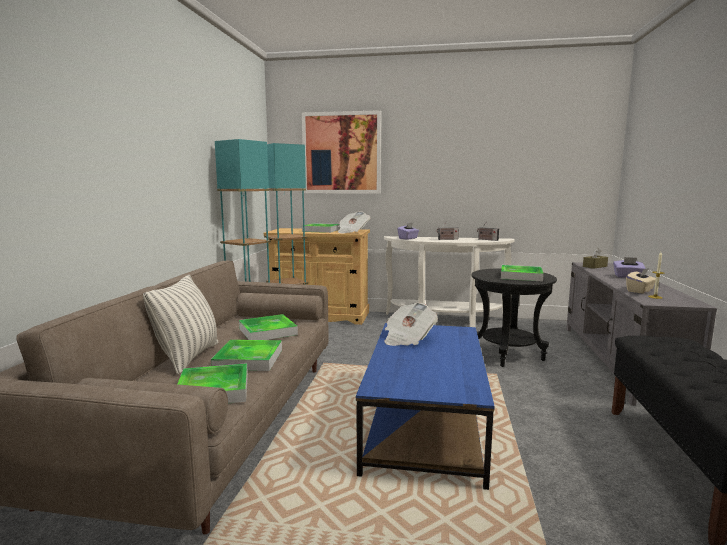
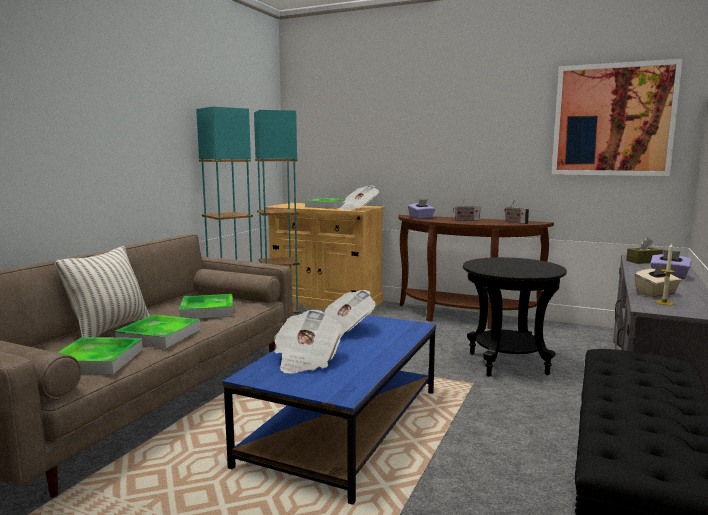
camera: 15 degrees right, 0 degrees up
(341, 153) = (356, 119): picture -> picture (613, 120)
(408, 368) = (306, 360): none -> newspaper
(445, 321) = (463, 318): white console table -> brown console table
(521, 276) = (521, 268): tray -> none

